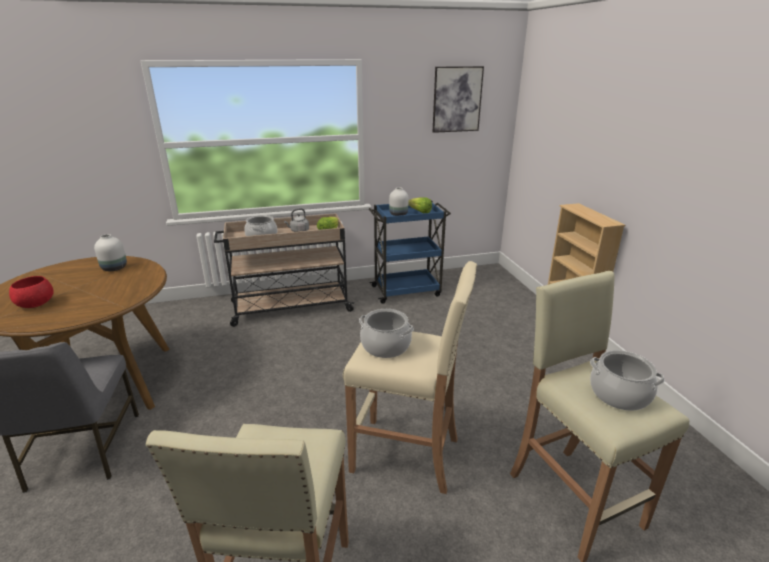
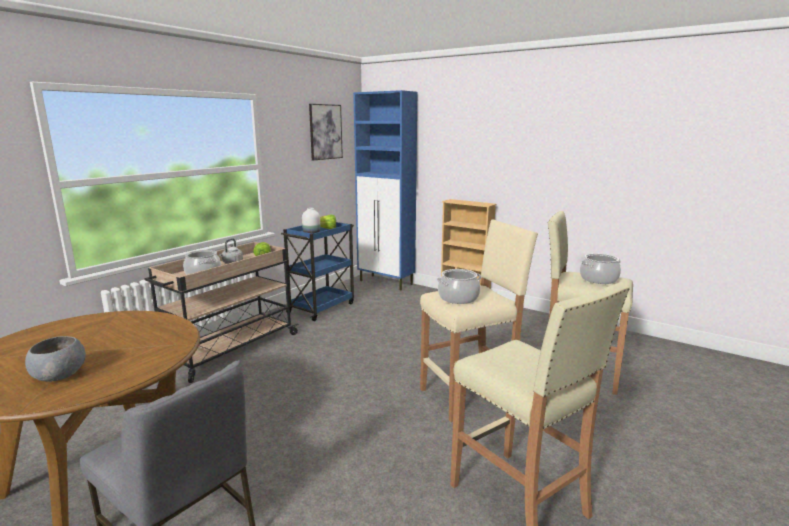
camera: 40 degrees left, 10 degrees down
(35, 304) = (58, 376): red bowl -> grey bowl
(114, 268) = (92, 326): white vase -> none
(504, 282) = (386, 282): none -> blue cabinet

